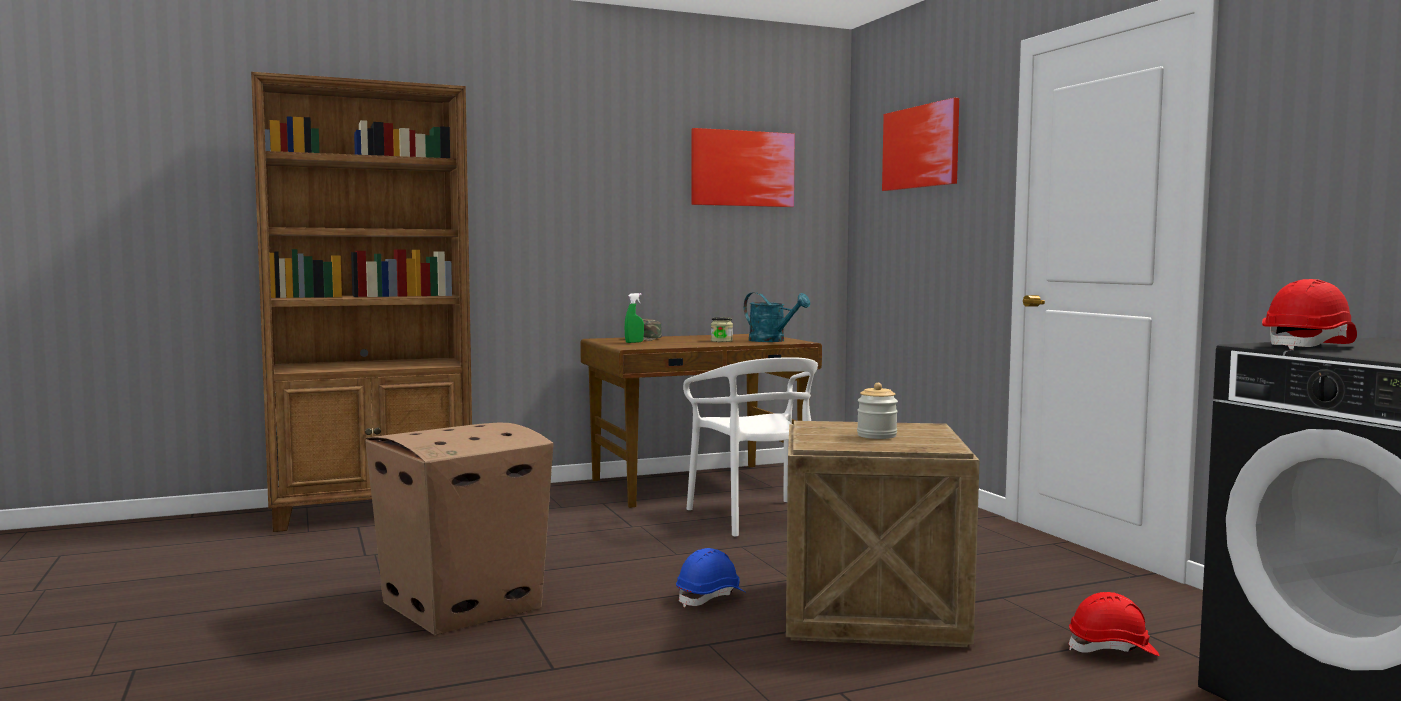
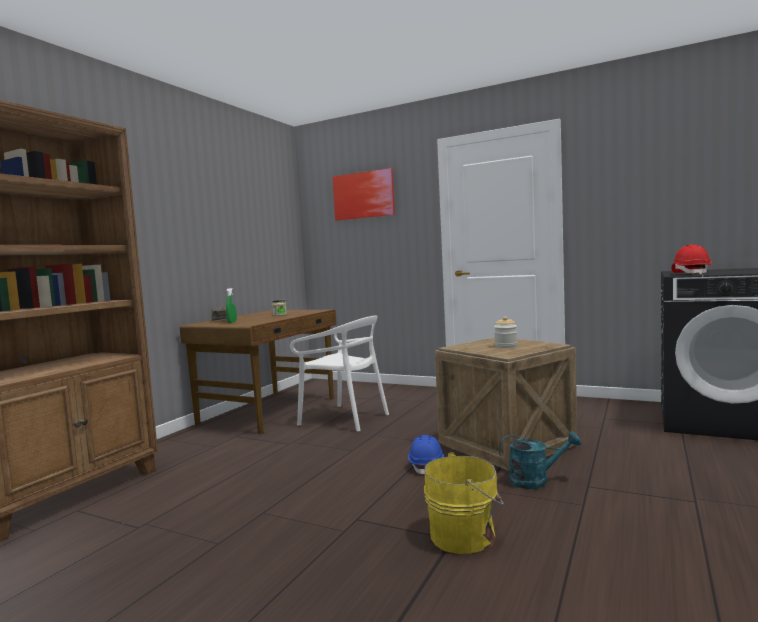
camera: 40 degrees left, 0 degrees up
(459, 606) = (303, 530): cardboard box -> none
(573, 671) = (465, 535): none -> yellow bucket
(742, 168) = (254, 206): picture -> none
(772, 341) = (306, 311): turquoise watering can -> turquoise watering can (535, 481)
(1112, 650) = (611, 428): red hard hat -> none

